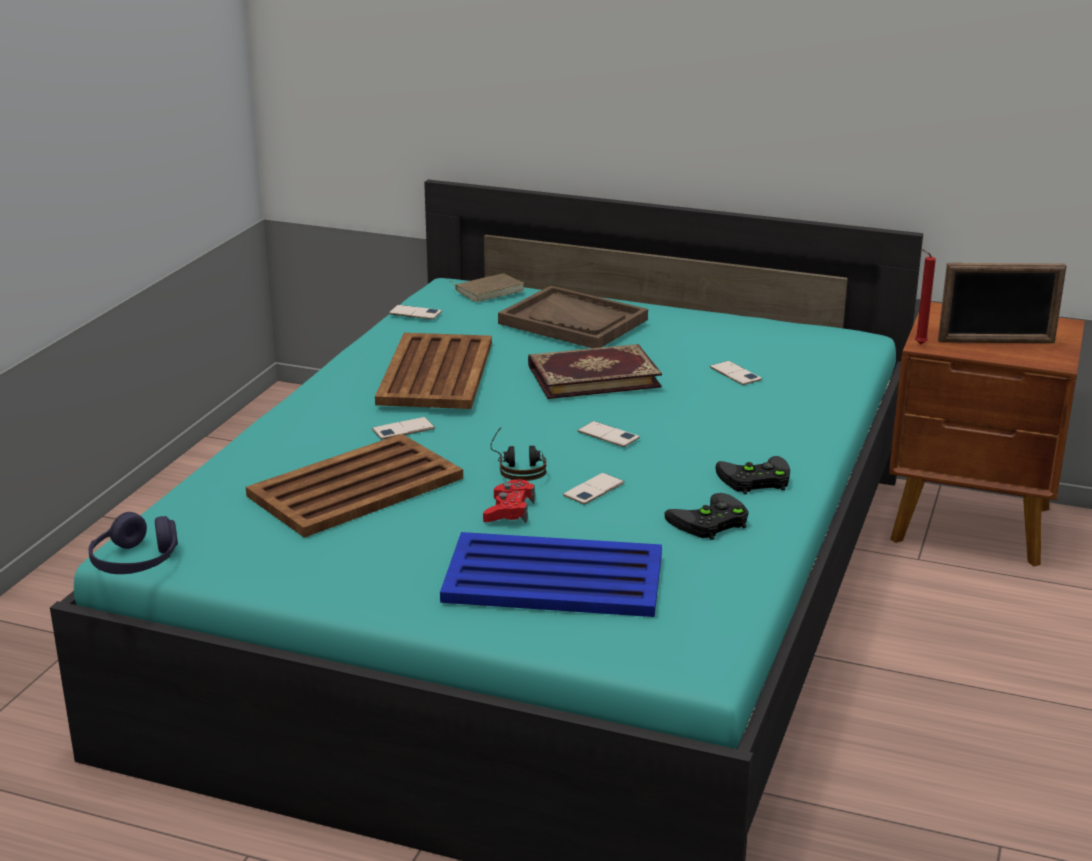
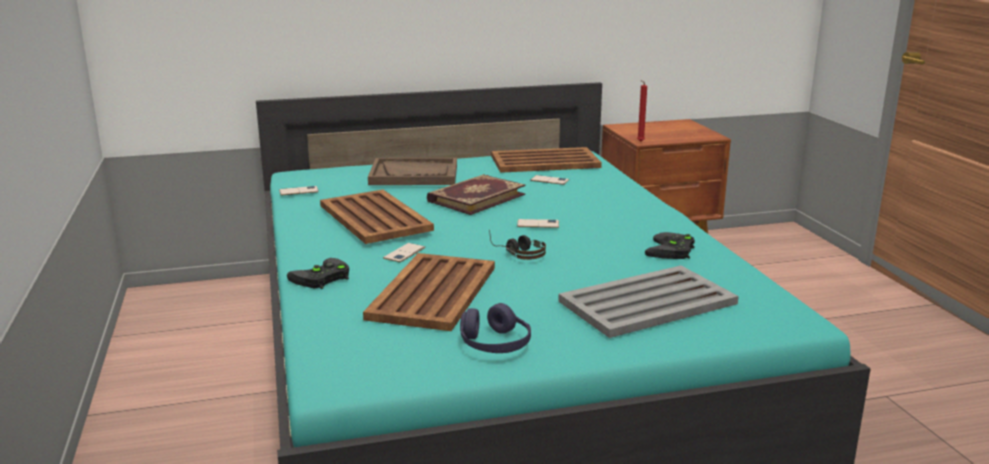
camera: 35 degrees left, 5 degrees down
(135, 561) = (347, 387): purple headphones -> purple headphones (495, 344)
(488, 290) = (328, 170): brown book -> none
(509, 510) = (555, 276): red game controller -> none
(551, 577) = (646, 303): blue tray -> grey tray
(593, 489) = (581, 252): phone -> none
(753, 480) = (654, 225): black game controller -> black game controller (320, 278)
(781, 342) = (546, 162): none -> brown tray
(996, 342) = (672, 134): picture frame -> none

